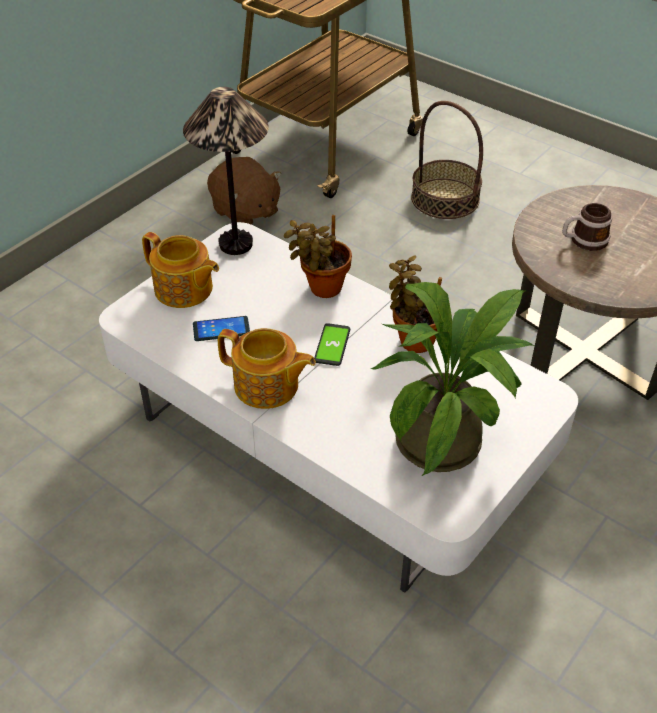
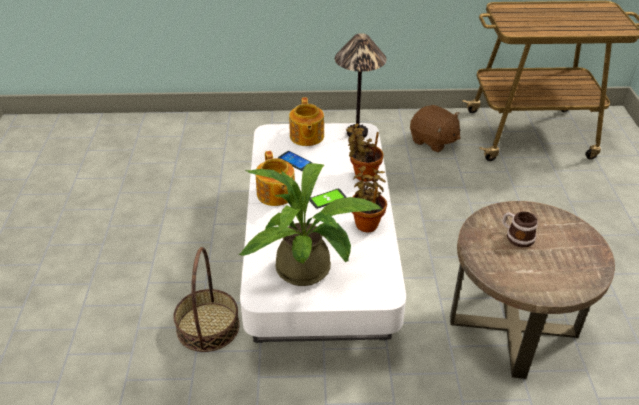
camera: 50 degrees right, 5 degrees down
(245, 212) = (433, 141): brown plush toy -> brown plush toy turned 60 degrees counterclockwise
(445, 199) = (555, 200): basket -> basket (208, 326)

